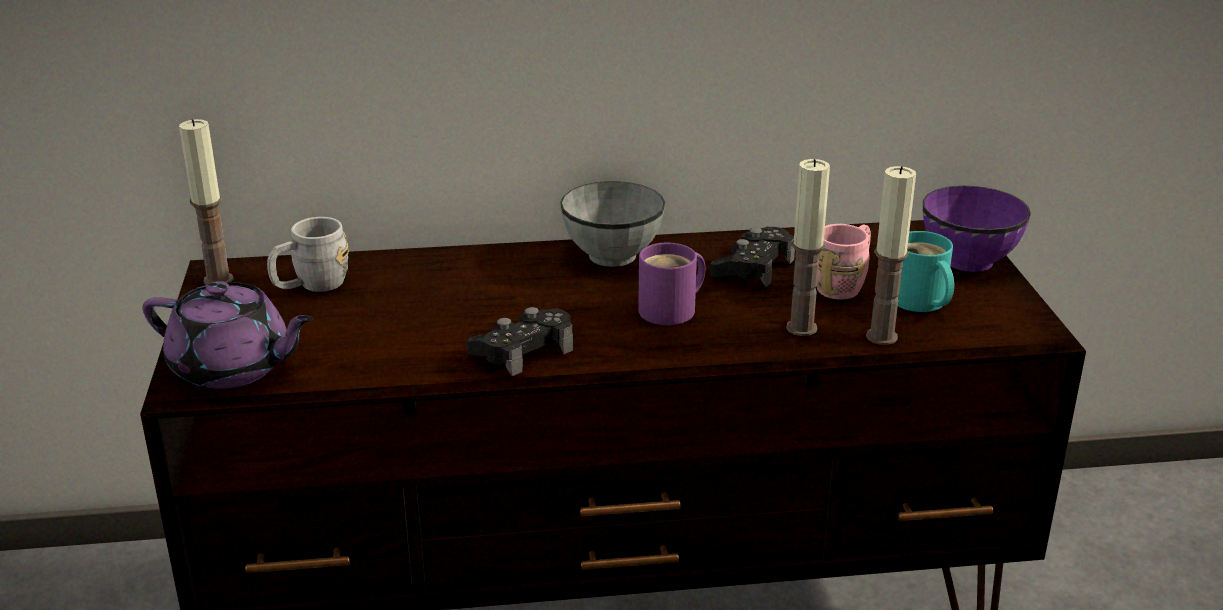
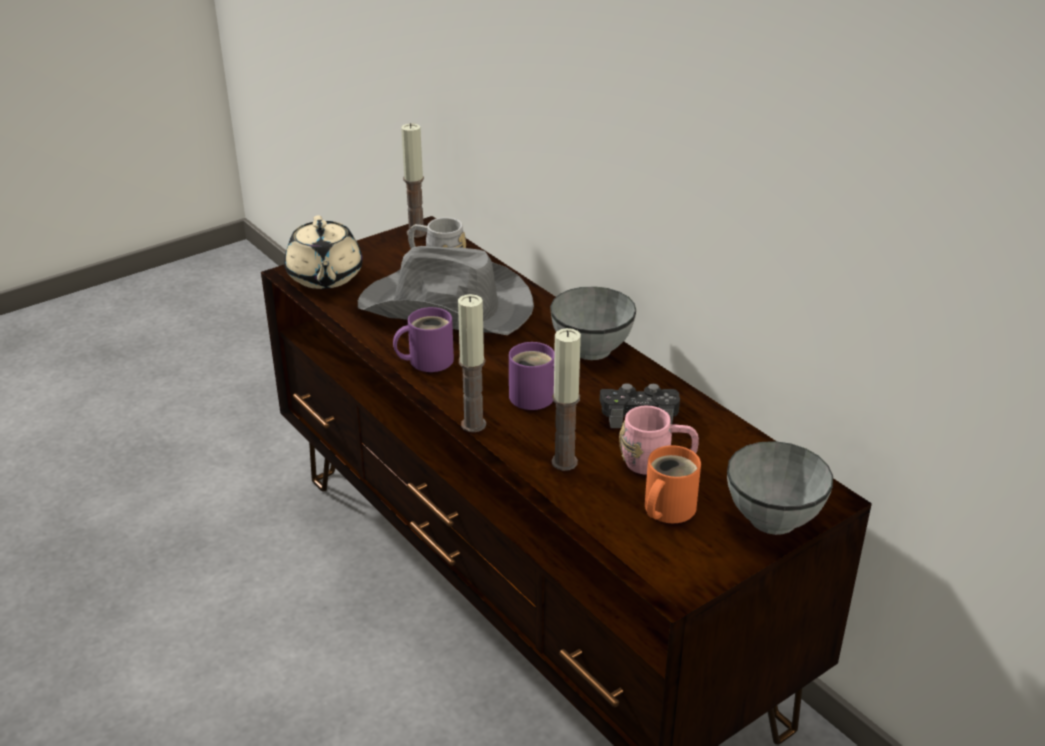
camera: 60 degrees right, 5 degrees up
(233, 368) = (324, 277): purple teapot -> beige teapot
(427, 308) = (448, 308): none -> grey hat
(523, 351) = (426, 360): black game controller -> purple mug
(881, 336) = (587, 504): candle -> candle (473, 424)
(919, 302) = (665, 509): turquoise mug -> orange mug
(969, 261) = (772, 519): purple bowl -> grey bowl

